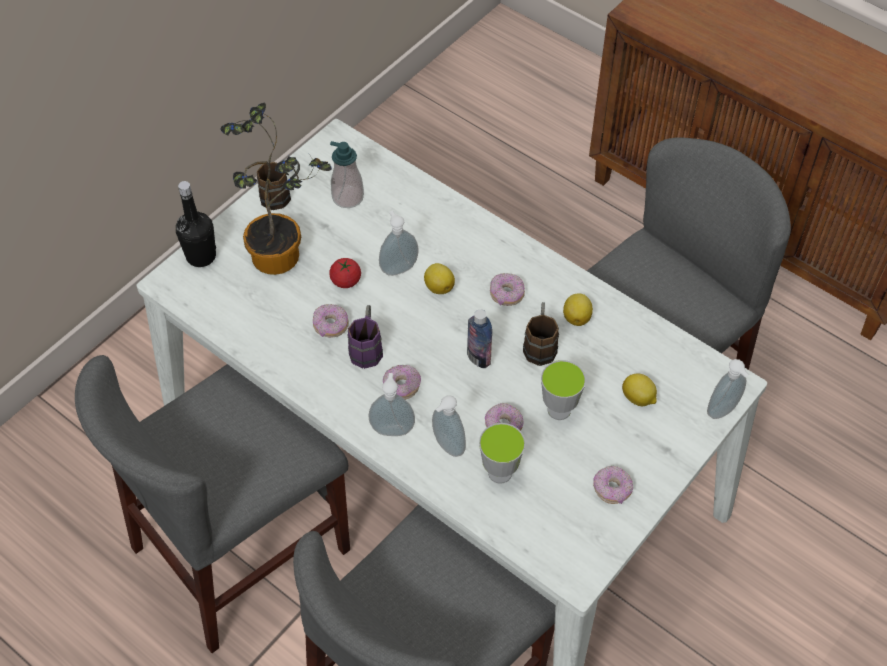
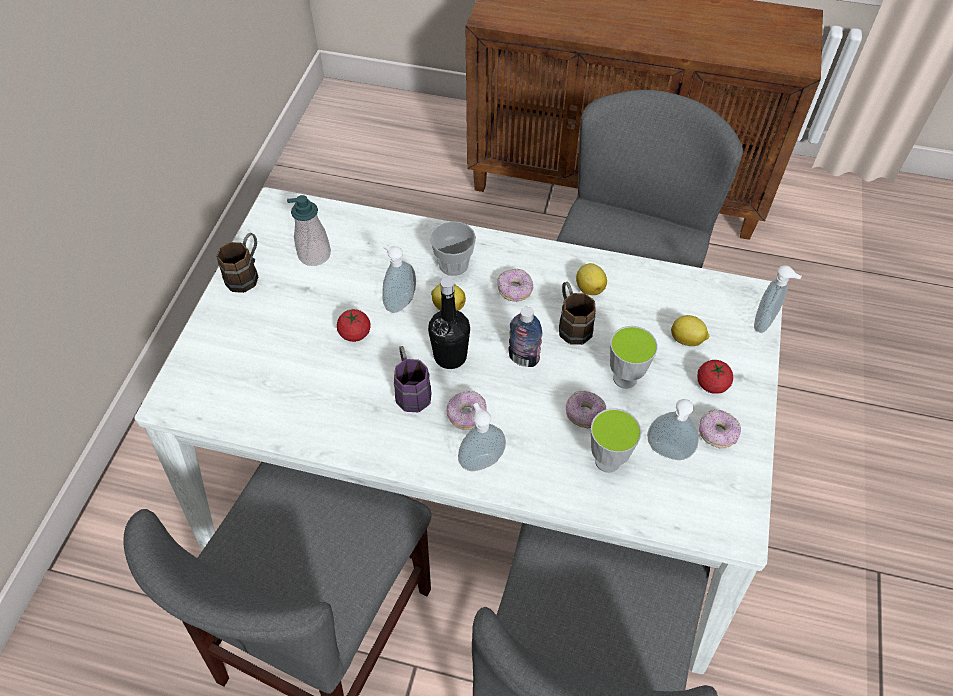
camera: 25 degrees left, 0 degrees up
(201, 256) = (192, 363): black bottle -> black bottle (450, 356)
(283, 255) = (278, 332): potted plant -> none
(331, 326) = (363, 382): donut -> none
(446, 446) = (543, 456): soap dispenser -> soap dispenser (666, 453)
(465, 250) = (453, 264): none -> cup
(635, 446) = (711, 384): none -> tomato

